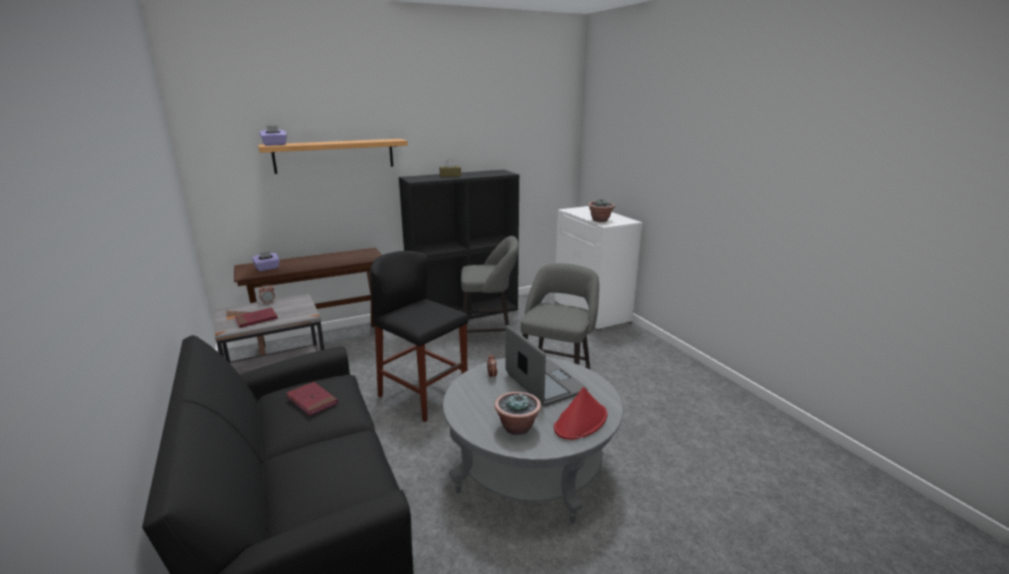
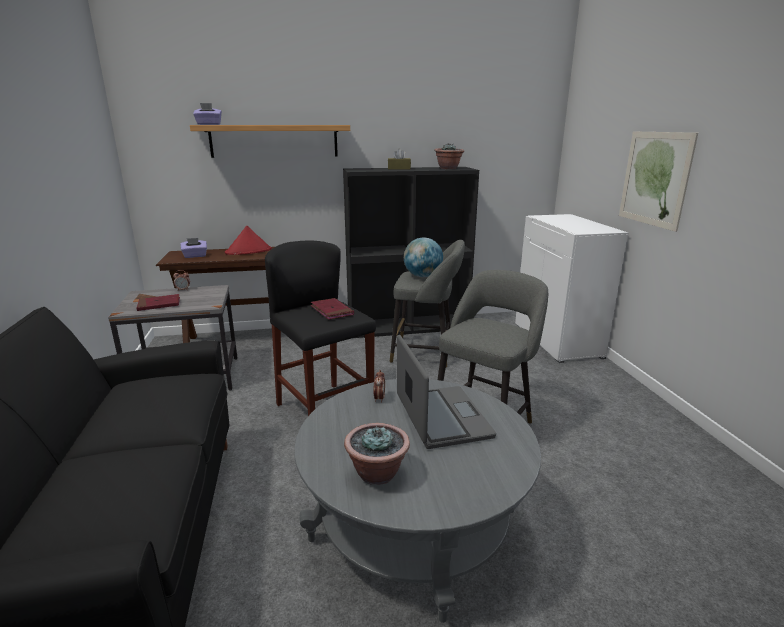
camera: 15 degrees right, 0 degrees up
(312, 400) = (149, 398): red book -> red book (332, 311)
(483, 269) = (422, 276): none -> globe
(581, 421) = (469, 480): red hat -> red hat (249, 251)
(600, 220) = (573, 227): potted plant -> potted plant (448, 168)
(659, 182) = (654, 179): none -> picture

